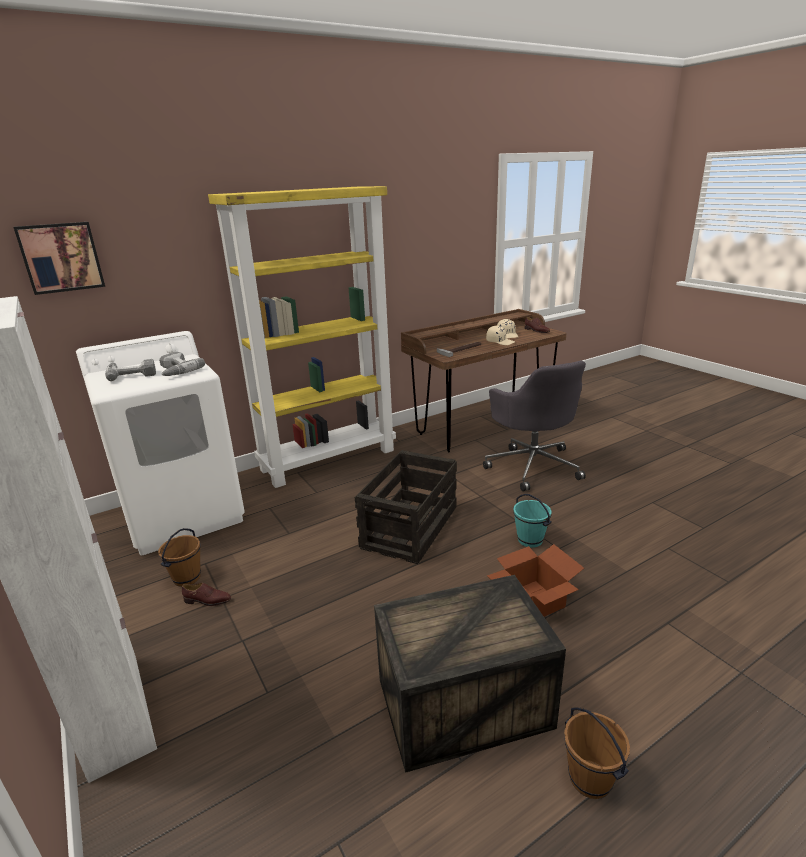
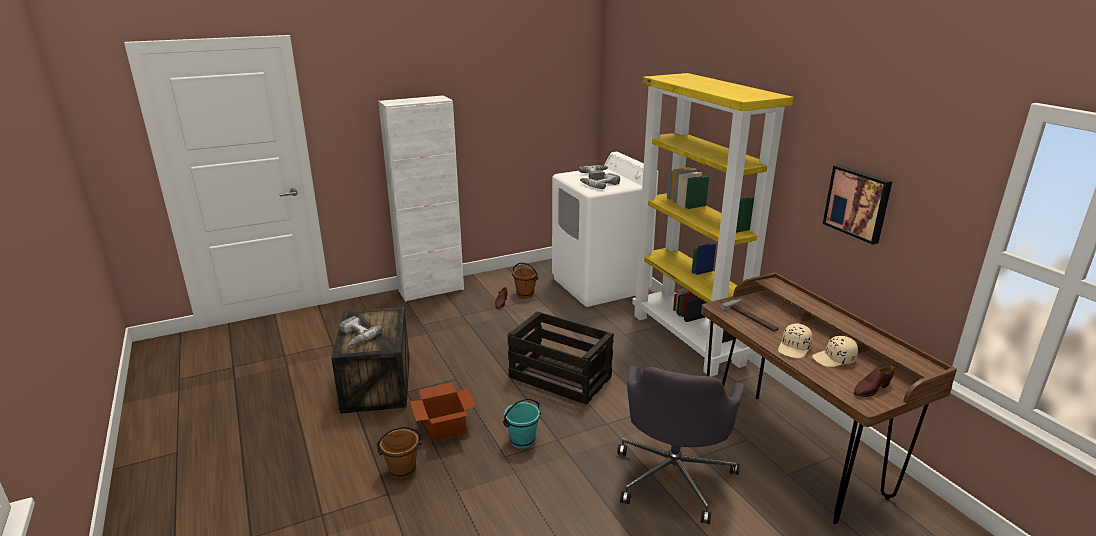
camera: 95 degrees right, 0 degrees up
(61, 257) = (626, 93): picture -> picture (858, 203)
(490, 638) = (355, 336): none -> power drill
(532, 465) = (674, 476): grey office chair -> grey office chair turned 60 degrees counterclockwise
(589, 779) = (306, 417): brown bucket -> brown bucket (402, 470)

